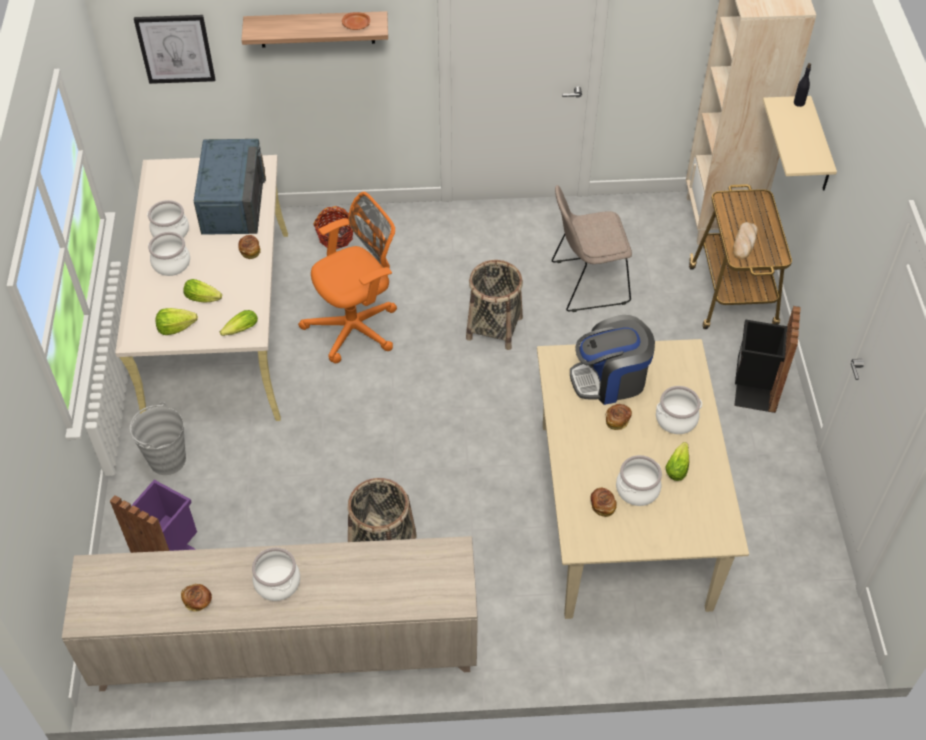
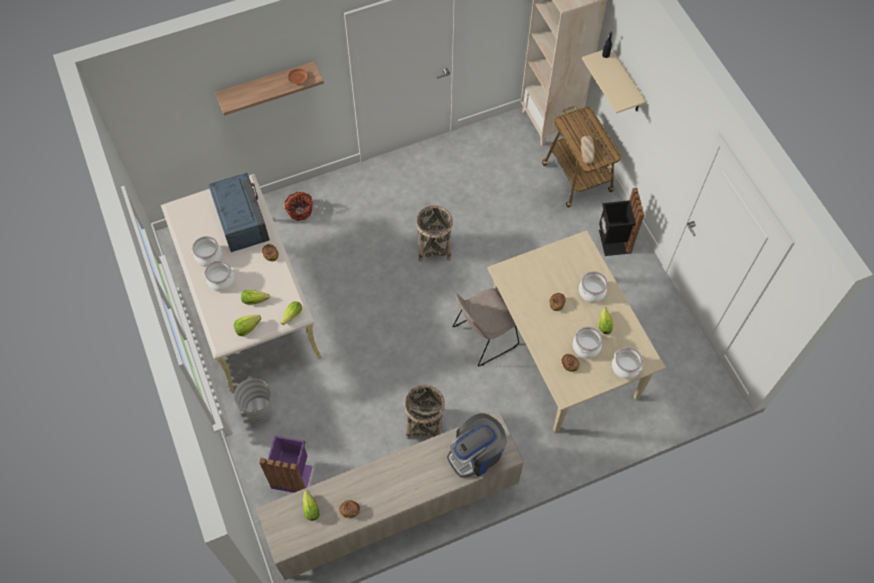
camera: 20 degrees left, 10 degrees up
(146, 578) = (310, 507): none -> lettuce
(175, 48) = (168, 126): picture -> none
(278, 582) = (394, 481): cooking pot -> cooking pot (625, 367)
(356, 327) = (343, 274): orange office chair -> none
(586, 283) = (481, 196): beige chair -> beige chair (483, 337)
(610, 379) = (542, 276): coffee machine -> coffee machine (476, 454)

